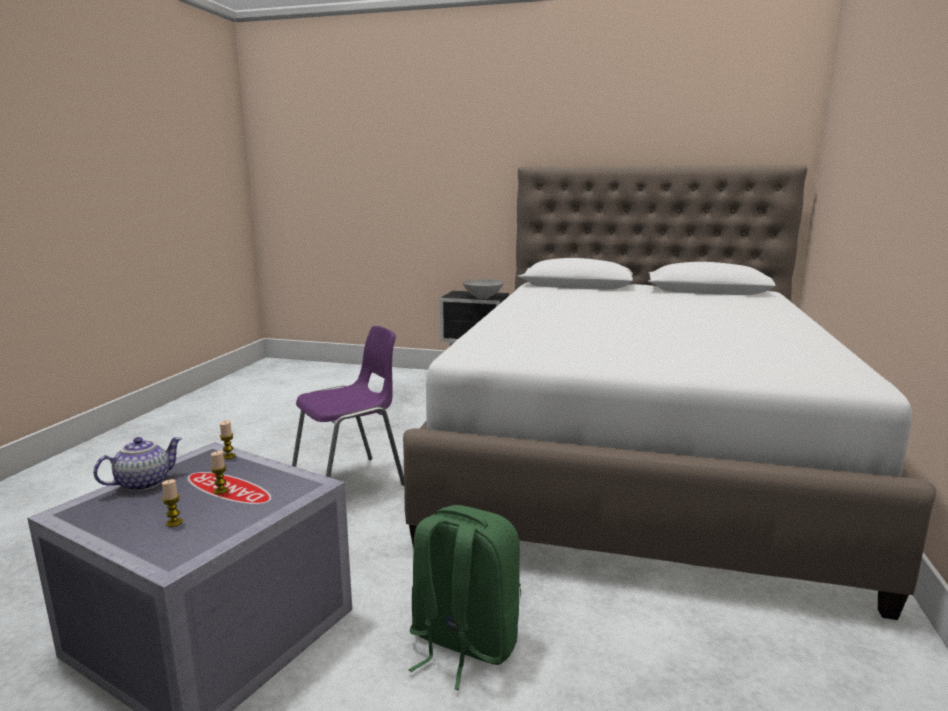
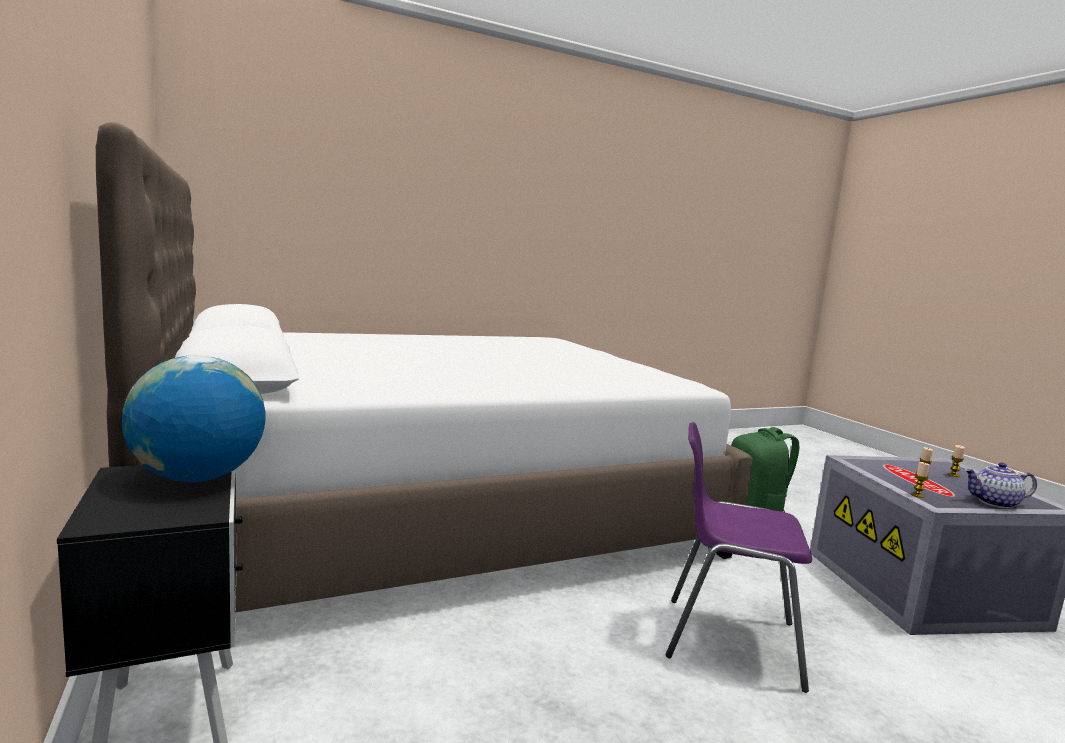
camera: 130 degrees left, 5 degrees down
(483, 297) = (197, 477): grey bowl -> globe

